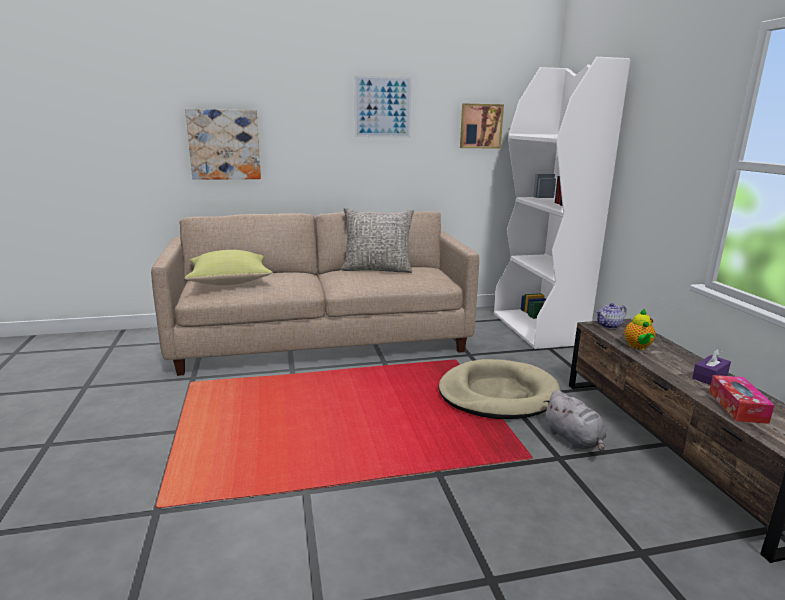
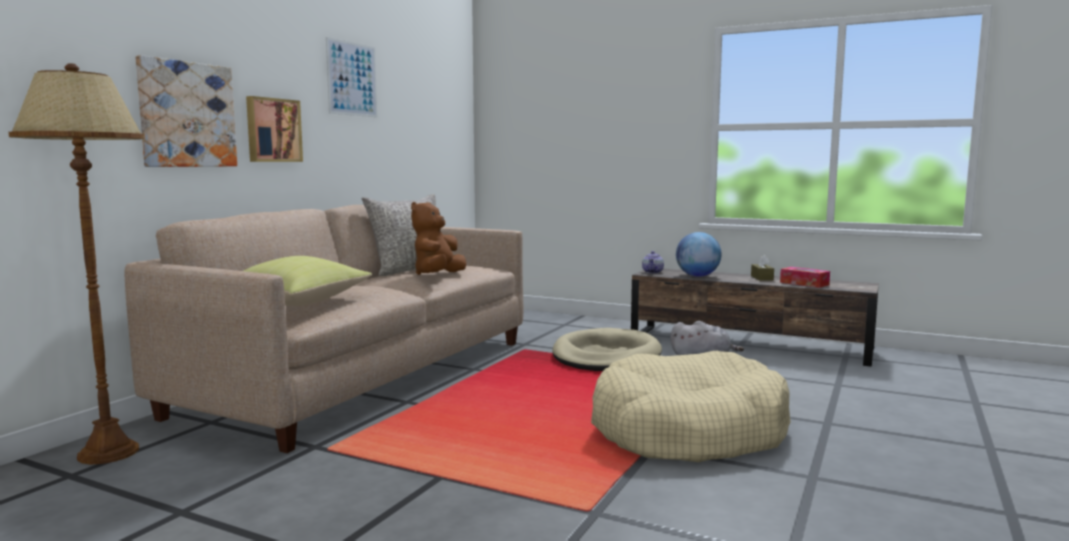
camera: 50 degrees left, 10 degrees down
(144, 340) = (109, 453): none -> brown floor lamp
(362, 497) = (687, 431): none -> beige dog bed
(369, 280) = (438, 275): none -> brown plush toy
(480, 126) = (428, 108): picture -> picture (273, 130)
(538, 329) = (526, 316): white bookcase -> none
(638, 347) = (697, 276): teapot -> globe
(709, 377) = (762, 278): purple tissue box -> brown tissue box

